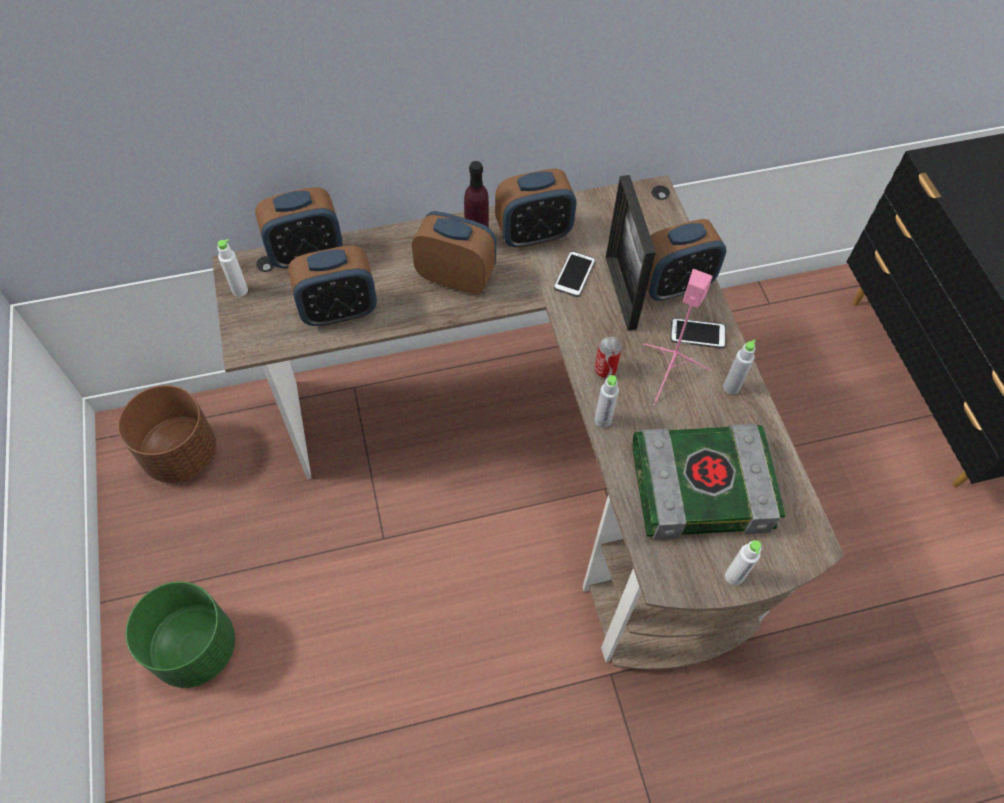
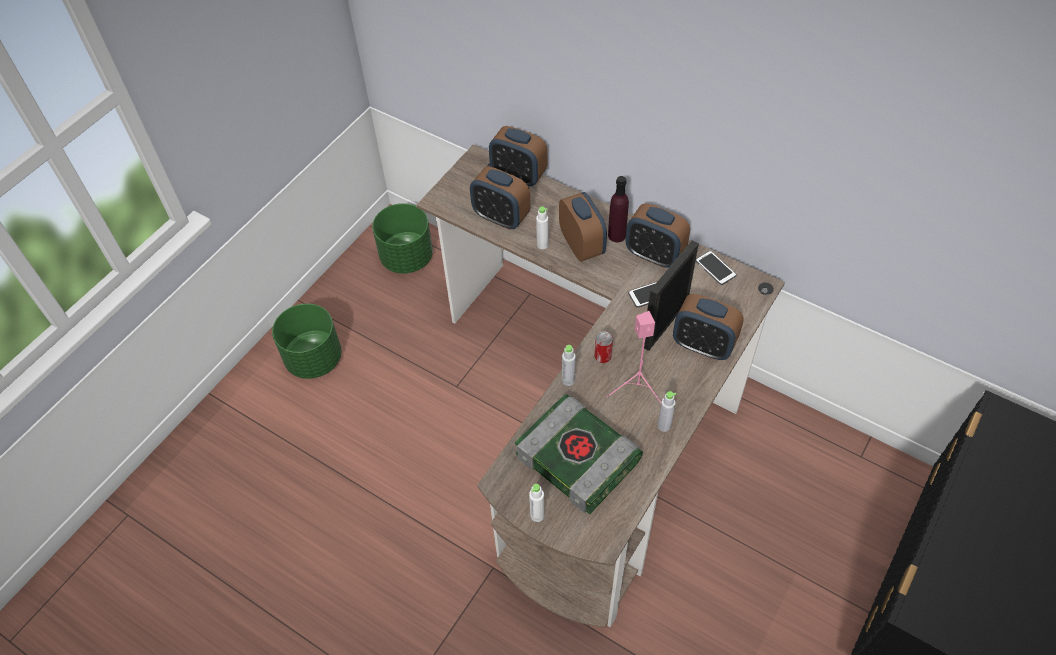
camera: 50 degrees right, 5 degrees down
(181, 453) = (407, 257): brown planter -> green planter
(240, 290) = (466, 171): white bottle -> white bottle (542, 245)
(697, 334) = (682, 382): phone -> phone (715, 268)

